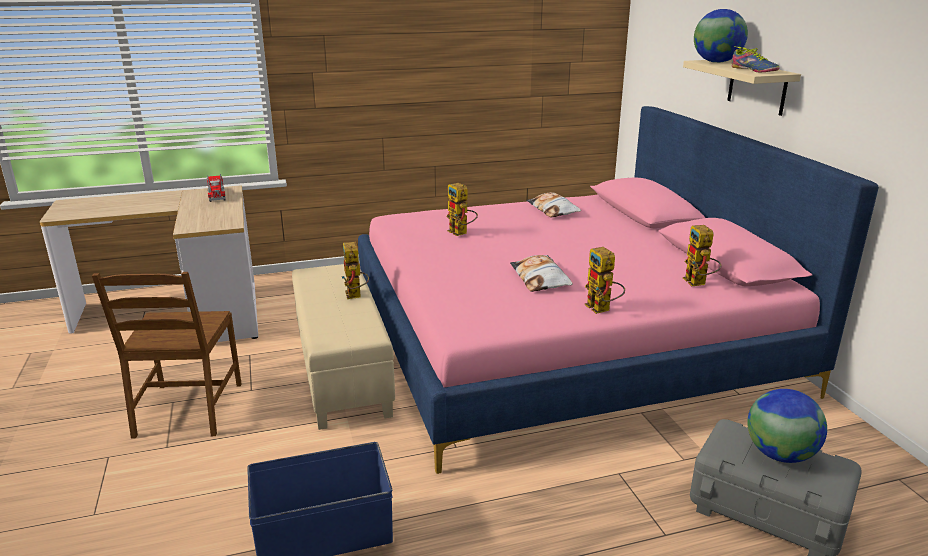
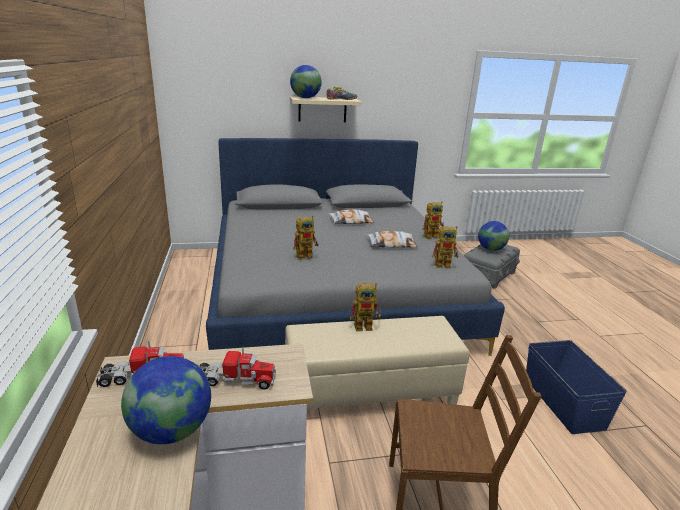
camera: 85 degrees left, 0 degrees up
(160, 207) = (172, 430): none -> globe
(202, 214) = (234, 380): none -> toy truck
(553, 210) = (261, 224): pillow -> pillow (351, 221)
(563, 338) = (334, 292): pink bed -> grey bed
(698, 283) = (399, 212): toy robot -> toy robot (445, 265)

